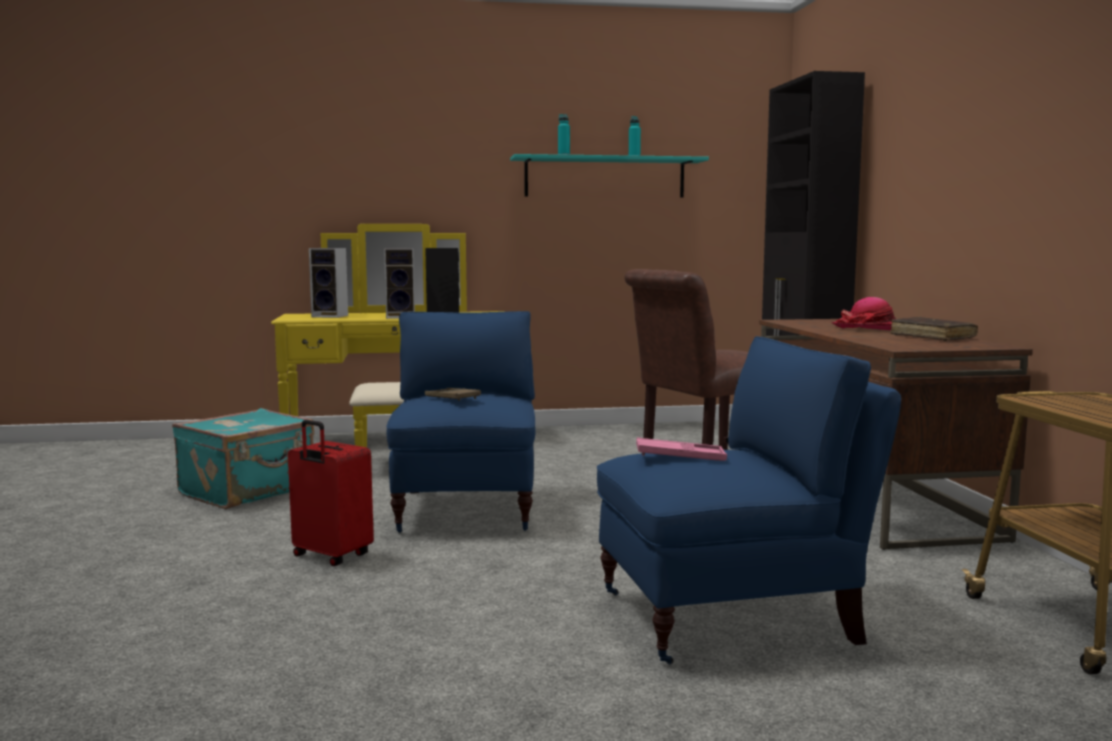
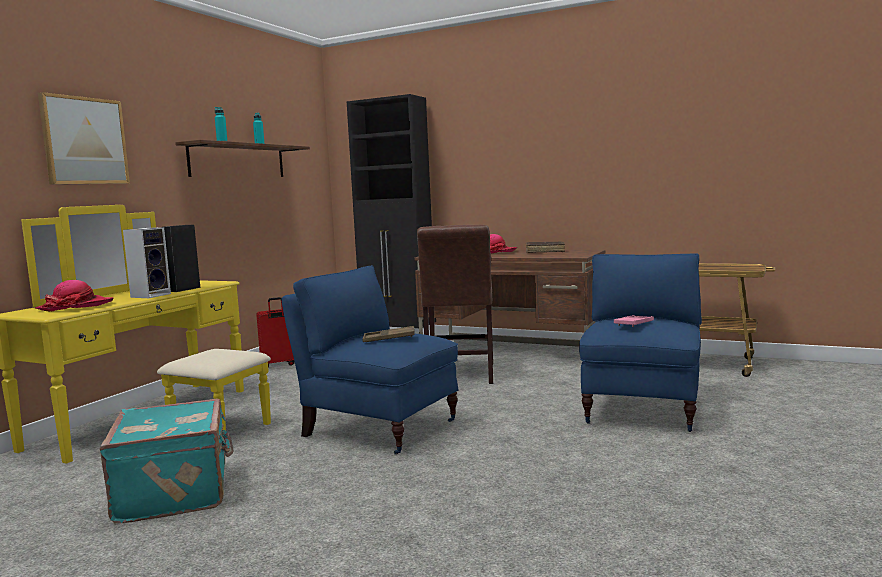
camera: 55 degrees left, 0 degrees up
(330, 556) = (416, 483): red suitcase -> red suitcase (278, 365)
(331, 316) = (76, 306): speaker -> hat
(397, 160) = (84, 141): none -> picture
(605, 177) = (238, 161): turquoise shelf -> brown shelf

